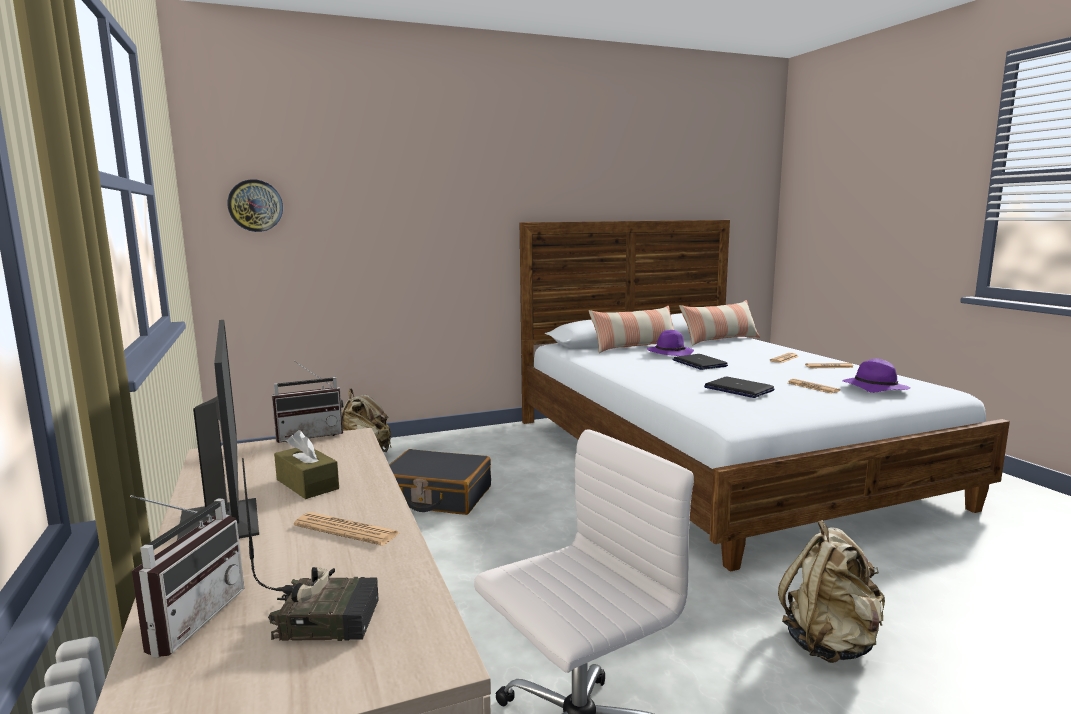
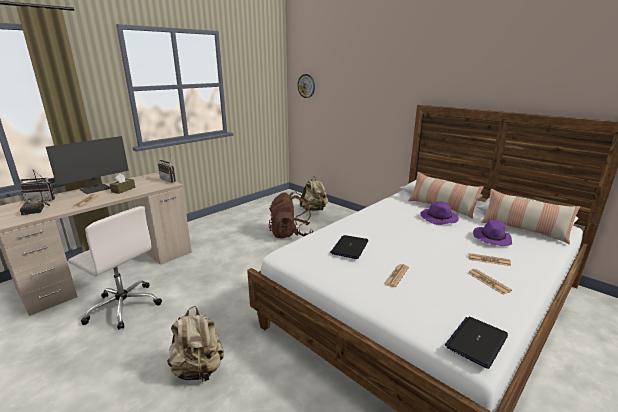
camera: 65 degrees right, 10 degrees up
(436, 496) = (290, 234): black suitcase -> brown backpack
(699, 363) = (418, 230): laptop -> laptop (476, 341)
(874, 388) = (422, 303): purple hat -> purple hat (491, 238)

